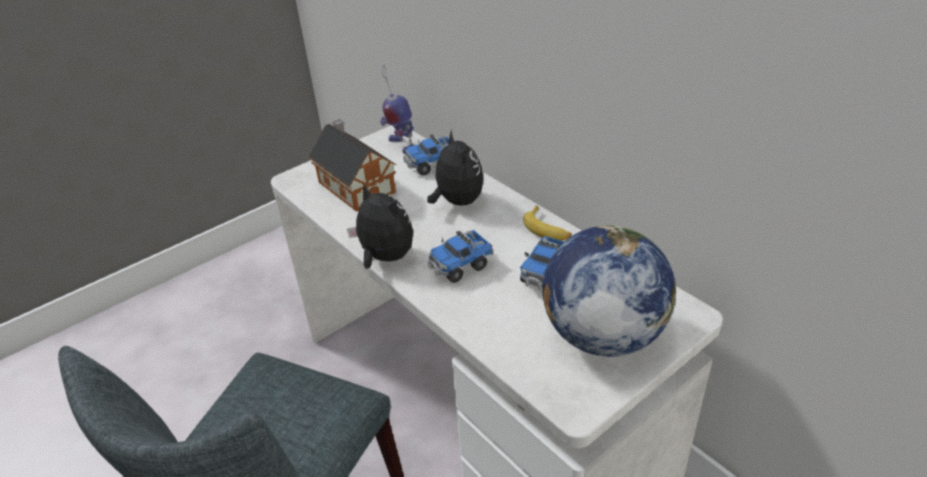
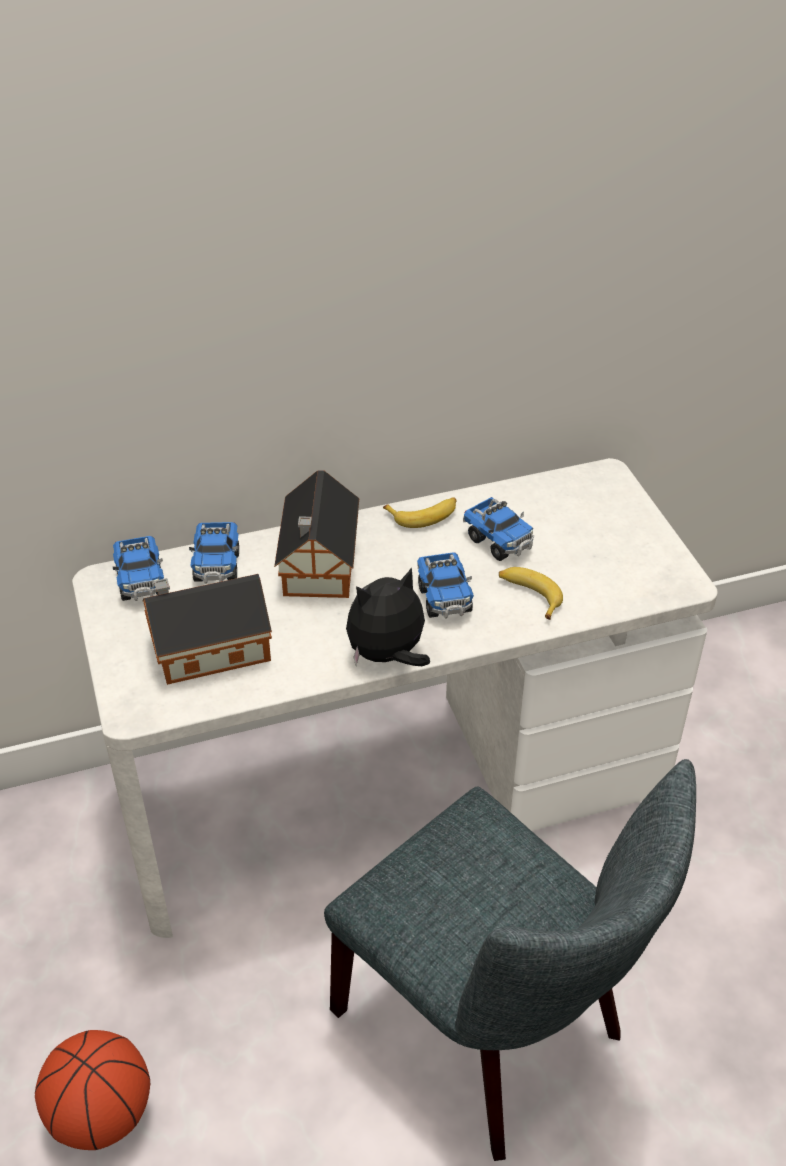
camera: 70 degrees left, 5 degrees up
(198, 361) = (101, 1114): none -> basketball
(400, 145) = (141, 581): toy robot -> toy truck
(457, 201) = (318, 566): plush toy -> toy house
(492, 309) = (529, 595): none -> banana
(602, 335) = (605, 536): globe -> none

